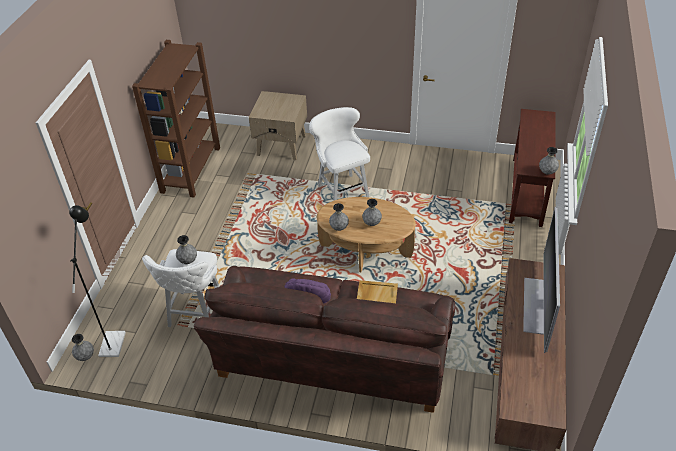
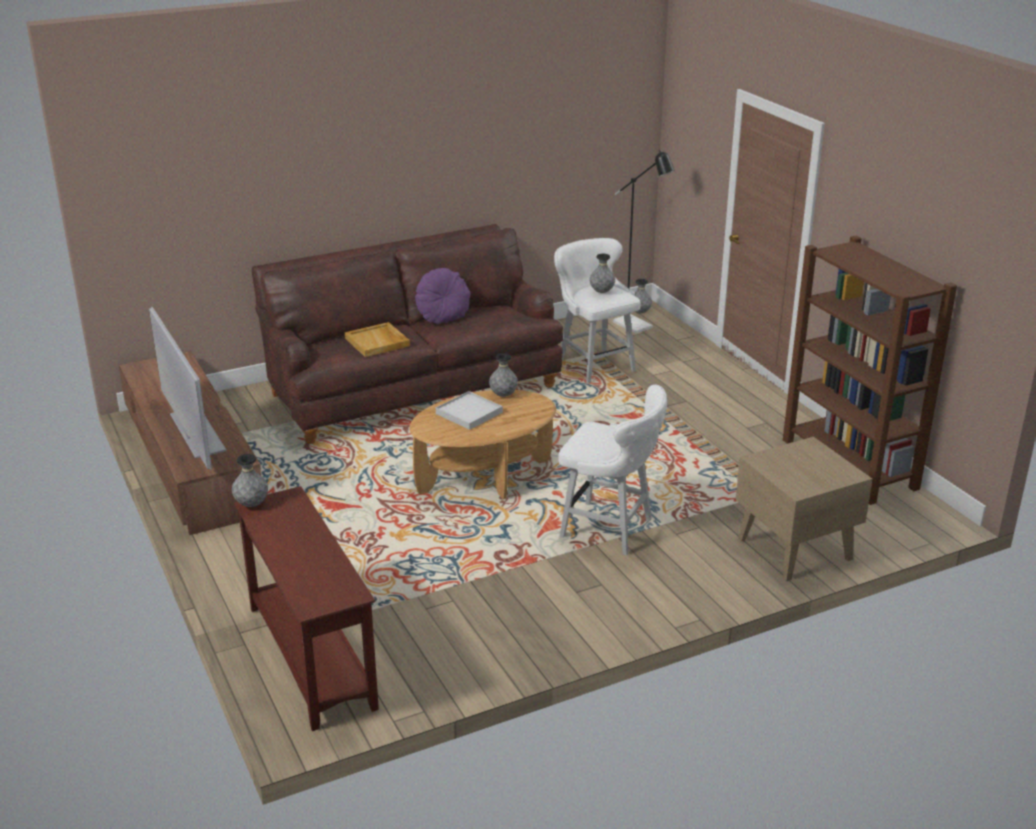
camera: 140 degrees right, 15 degrees down
(372, 223) = (469, 413): grey vase -> white tray

